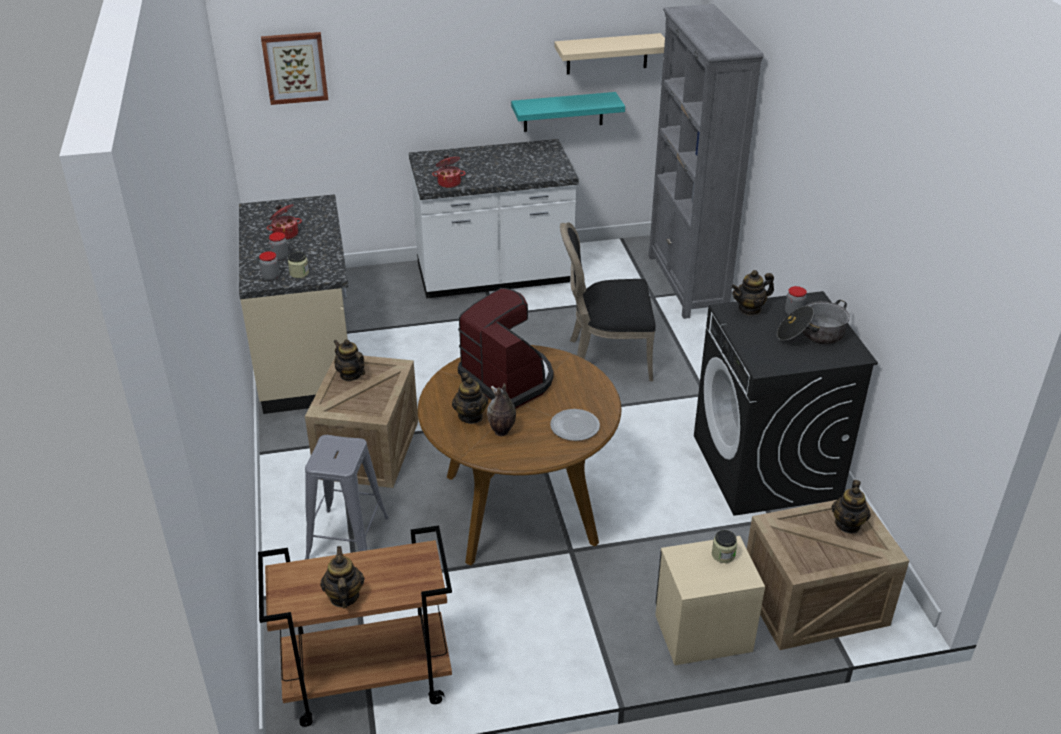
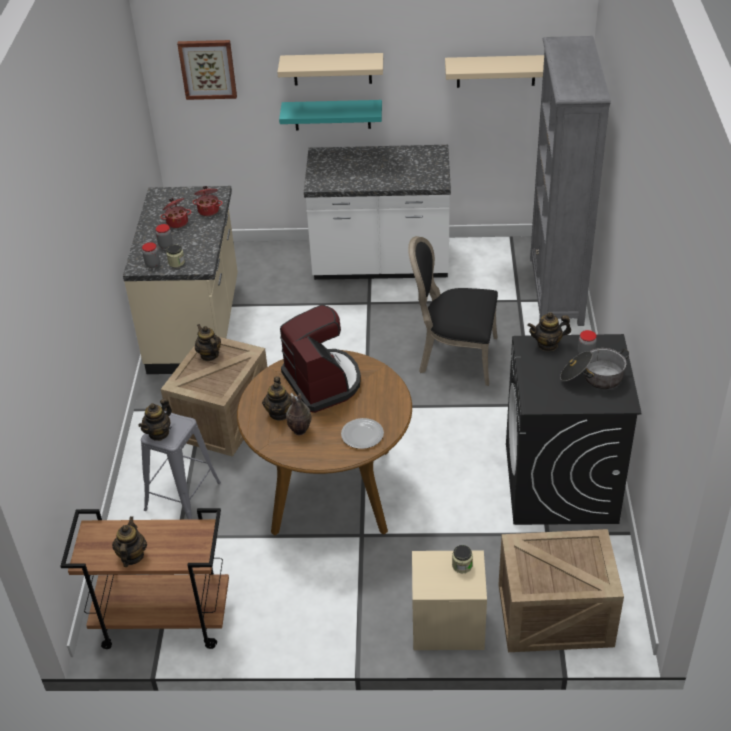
camera: 15 degrees right, 5 degrees up
(434, 60) = (332, 69): none -> beige shelf
(449, 182) = (333, 183): cooking pot -> cooking pot (208, 210)
(563, 112) = (454, 120): turquoise shelf -> turquoise shelf (332, 115)
(848, 524) = (584, 554): teapot -> teapot (159, 433)

